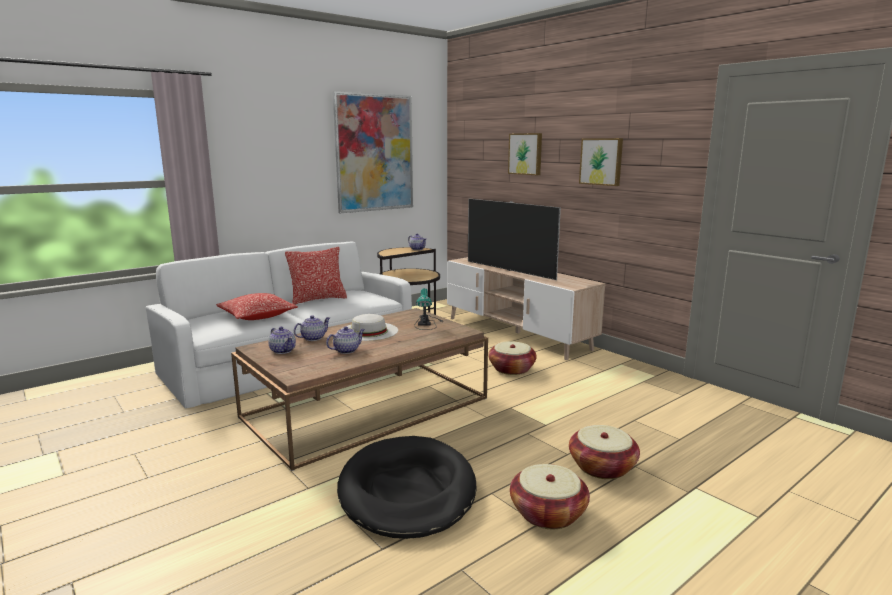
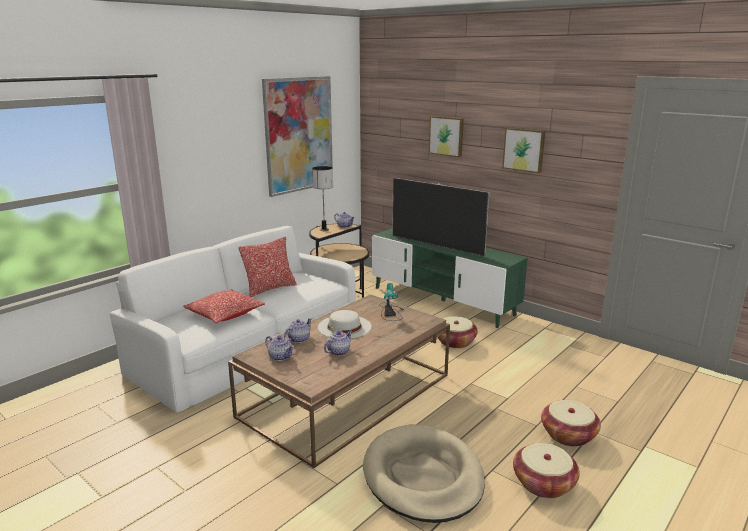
camera: 10 degrees left, 5 degrees up
(394, 251) = (324, 230): none -> table lamp
(407, 491) = (423, 477): black dog bed -> beige dog bed
(516, 333) = (442, 301): beige tv stand -> green tv stand

